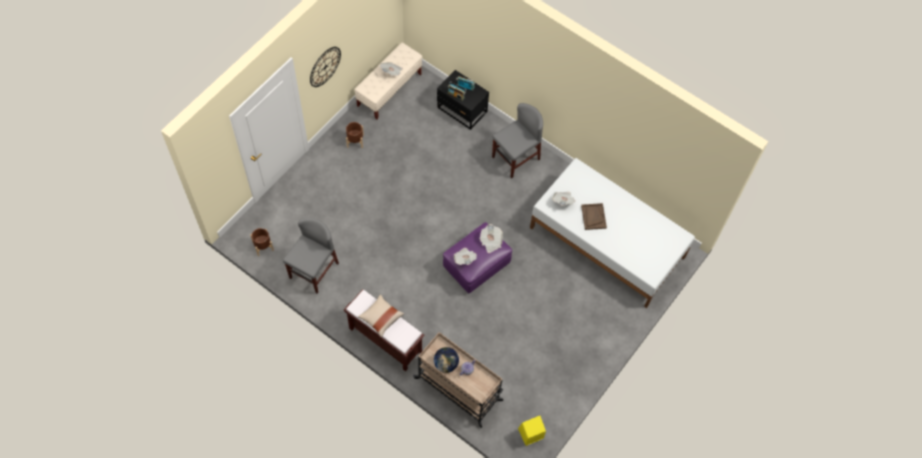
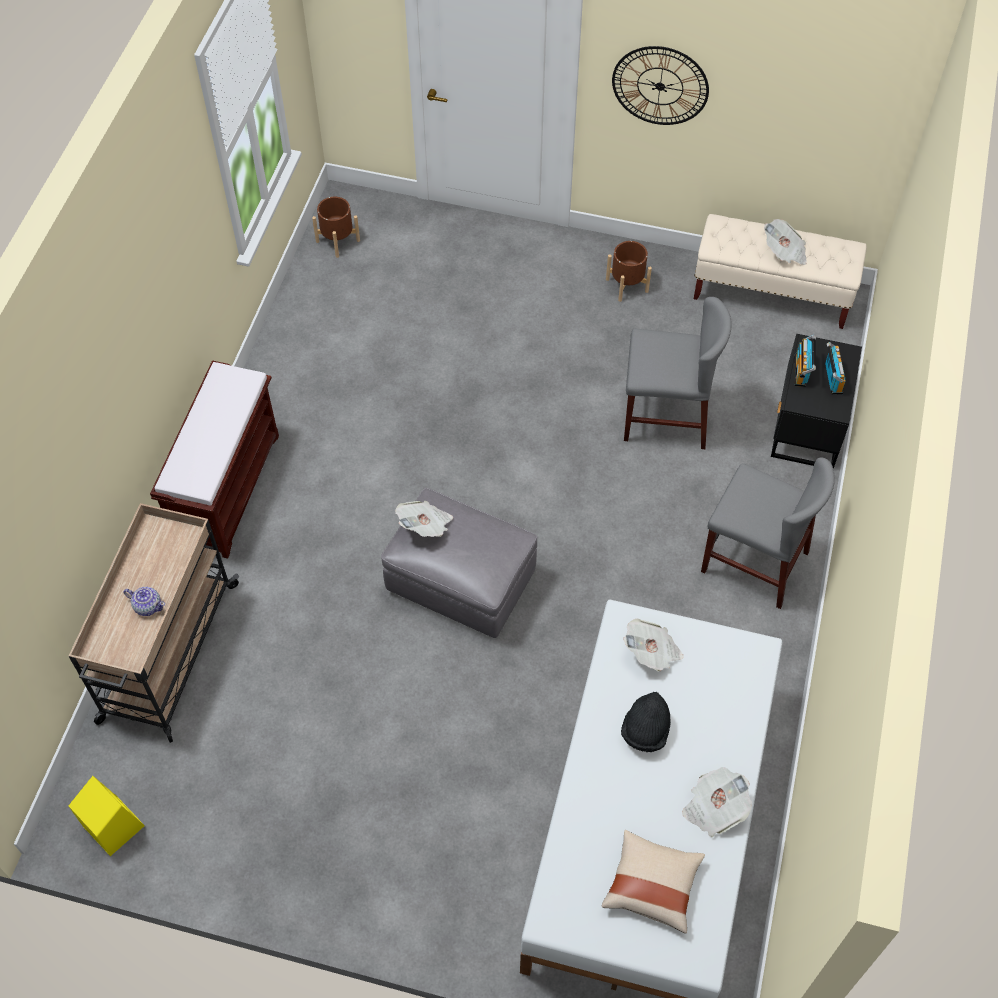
camera: 70 degrees right, 5 degrees down
(314, 270) = (323, 328): grey chair -> grey chair (666, 417)
(381, 318) = (214, 422): beige pillow -> beige pillow (652, 886)
(446, 364) = (148, 563): globe -> none
(476, 265) = (461, 582): purple ottoman -> grey ottoman
(491, 241) = (489, 558): newspaper -> newspaper (714, 808)
(593, 217) = (645, 730): brown tray -> black hat

